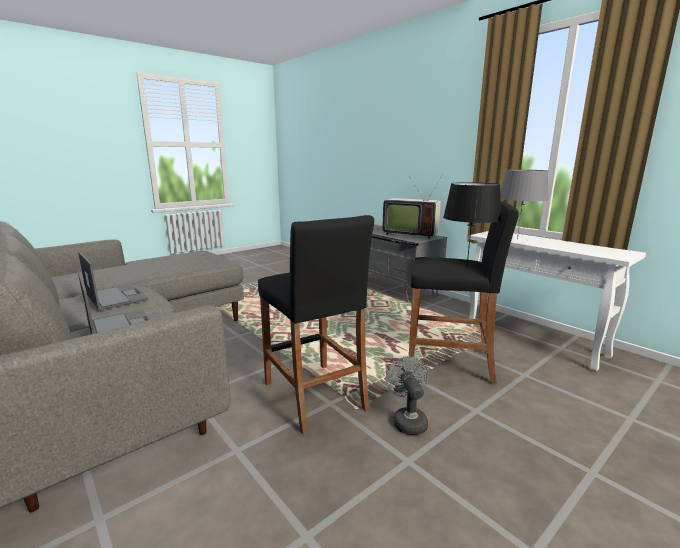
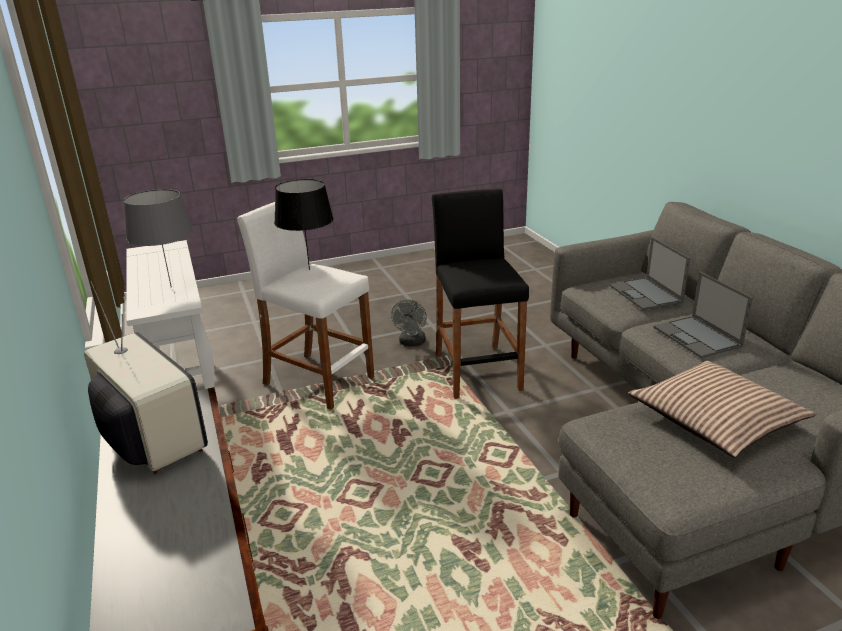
camera: 160 degrees left, 10 degrees up
(158, 266) = (715, 420): none -> pillow
(450, 363) = (318, 380): black stool -> white stool

